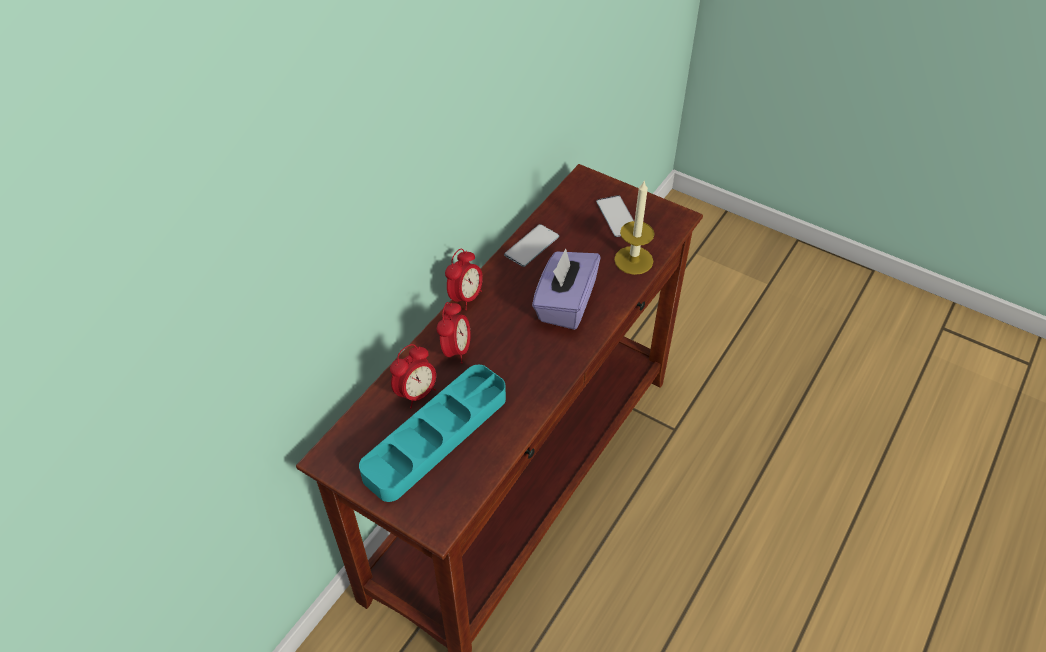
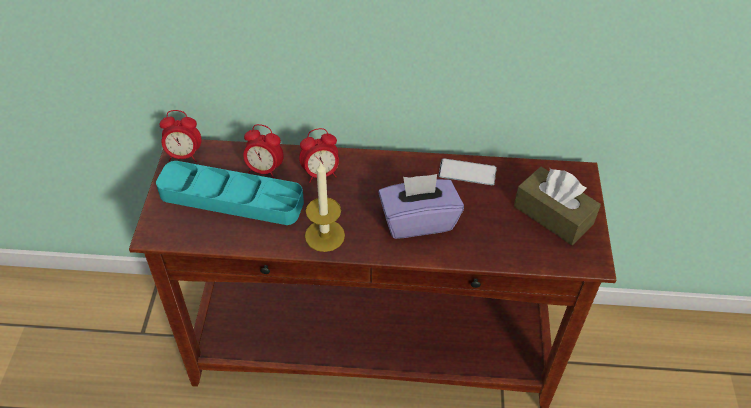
camera: 60 degrees right, 0 degrees up
(465, 297) = (378, 156): alarm clock -> alarm clock (184, 155)
(617, 216) = (553, 215): phone -> brown tissue box
(633, 260) = (508, 248): candle -> candle (324, 235)

